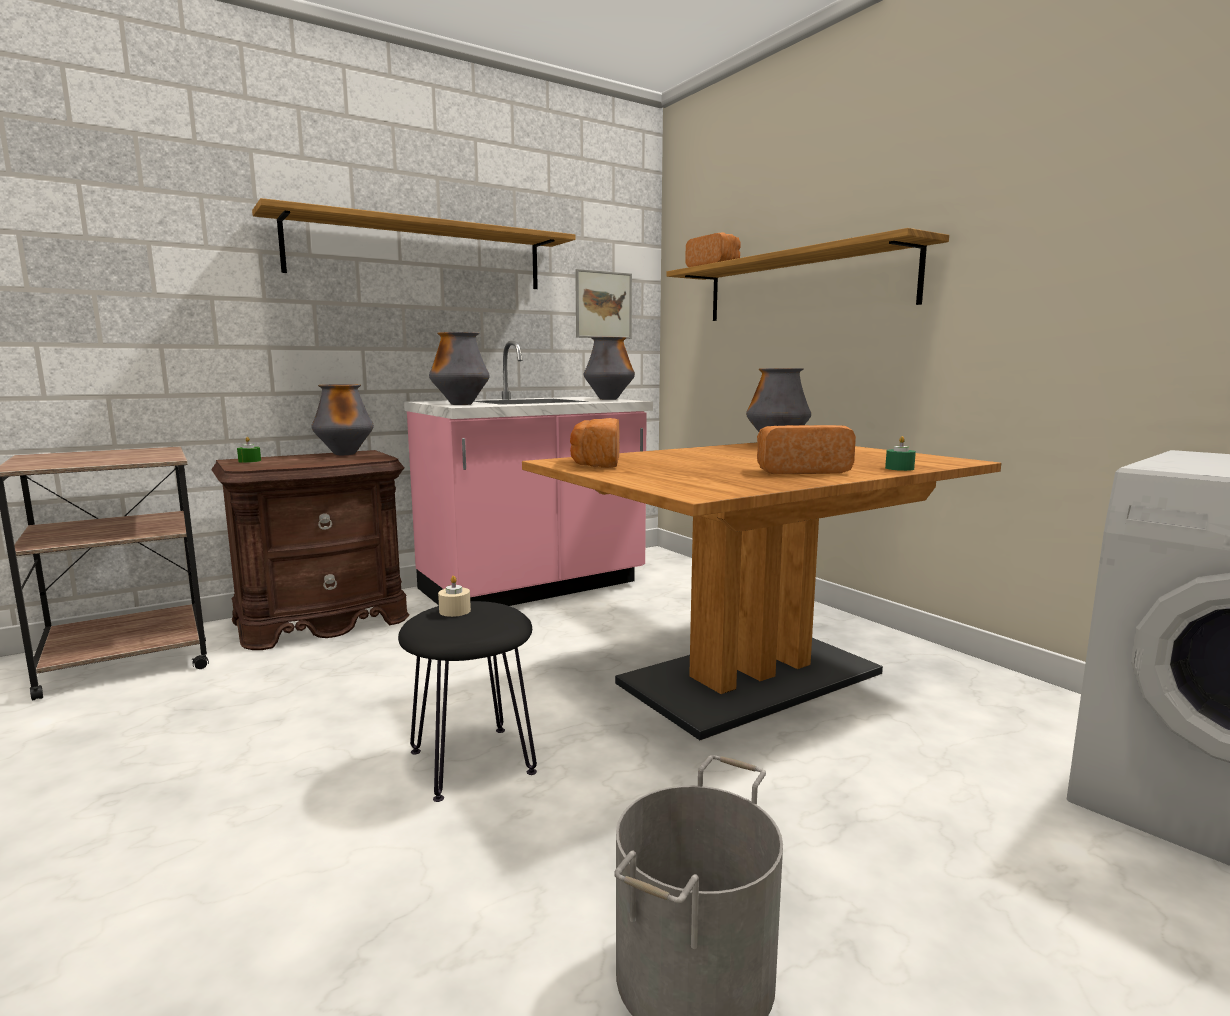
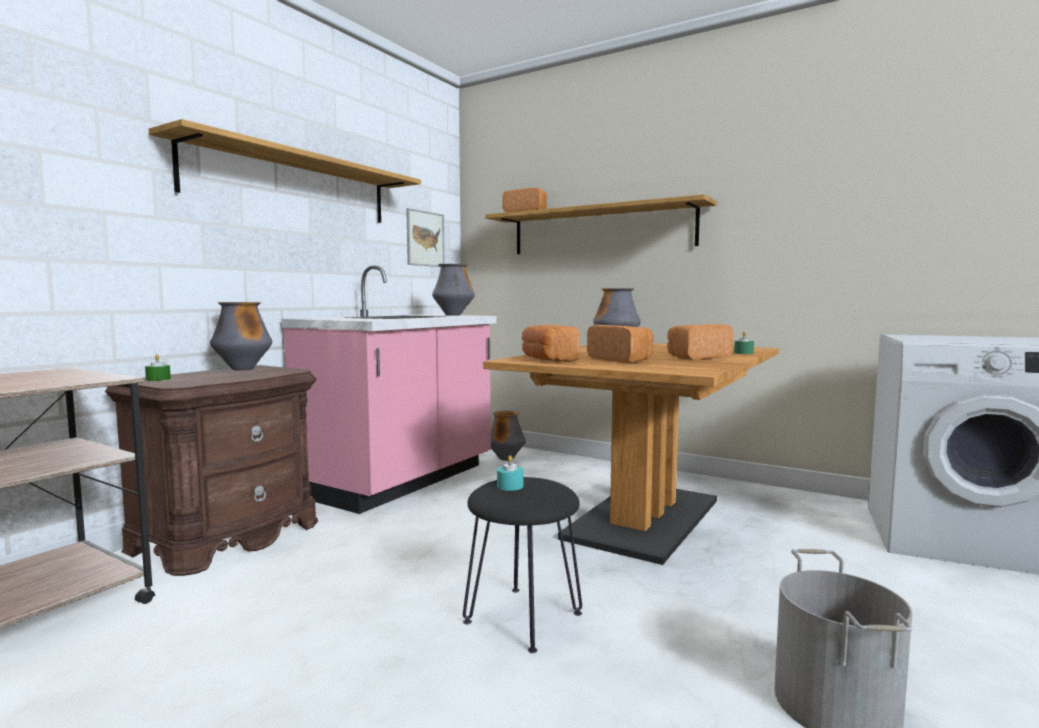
camera: 25 degrees left, 5 degrees down
(455, 611) = (510, 486): beige candle -> turquoise candle
(461, 404) = (360, 319): vase -> vase (506, 459)
(682, 469) = (621, 359): none -> bread

